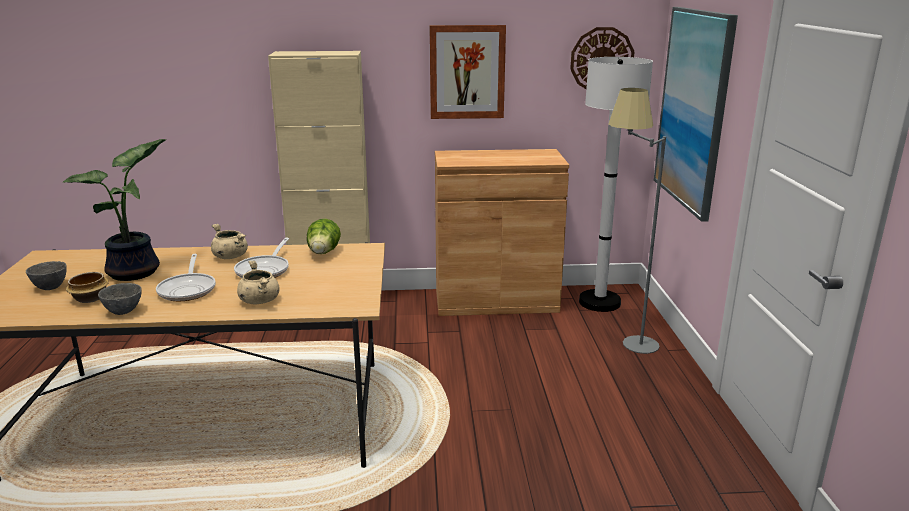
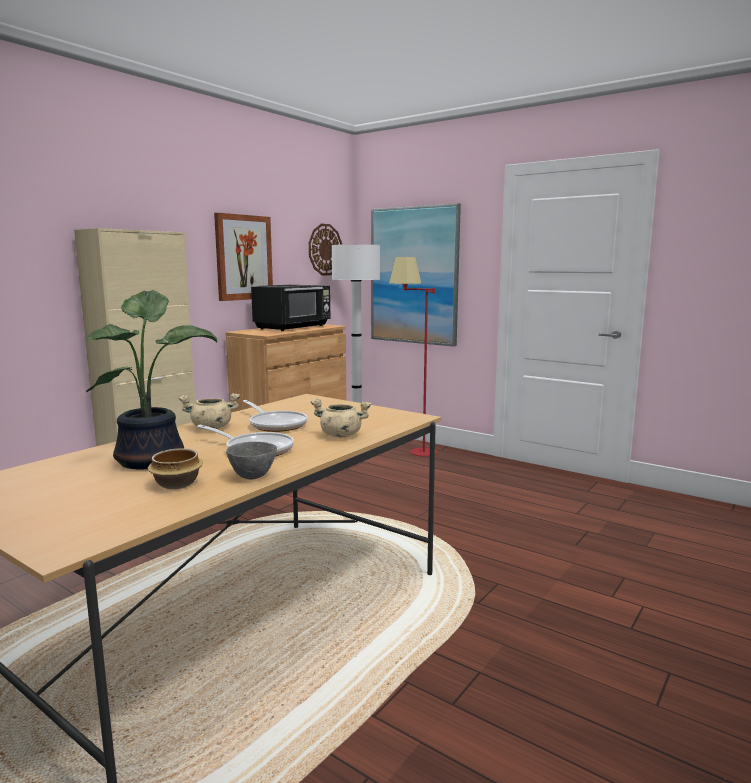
camera: 50 degrees left, 10 degrees down
(50, 288) = (87, 497): grey bowl -> none
(323, 253) = (284, 407): lettuce -> none
(510, 156) = (294, 327): none -> black microwave
(624, 342) = (413, 454): grey floor lamp -> red floor lamp

